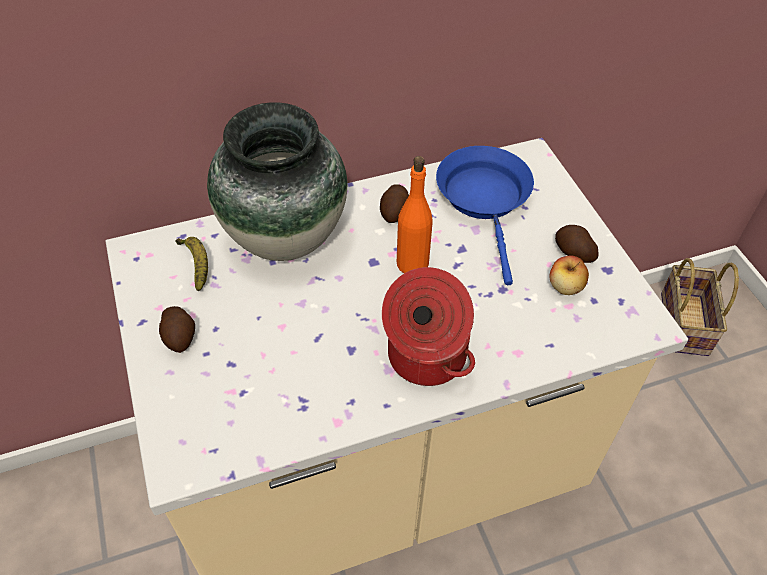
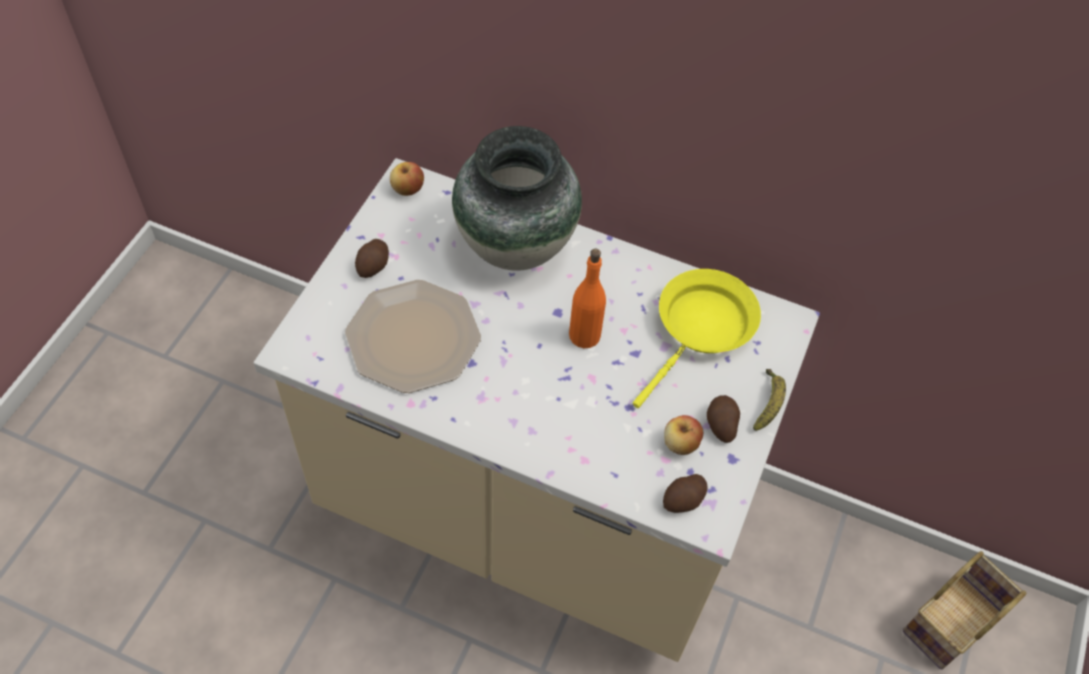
camera: 40 degrees right, 5 degrees up
(144, 256) = (407, 189): none -> apple
(196, 265) = (434, 221): banana -> banana (768, 403)
(281, 367) = (414, 338): none -> plate
(395, 211) = (618, 285): potato -> potato (684, 500)
(424, 356) = (515, 408): cooking pot -> none
(485, 200) = (701, 329): blue frying pan -> yellow frying pan

